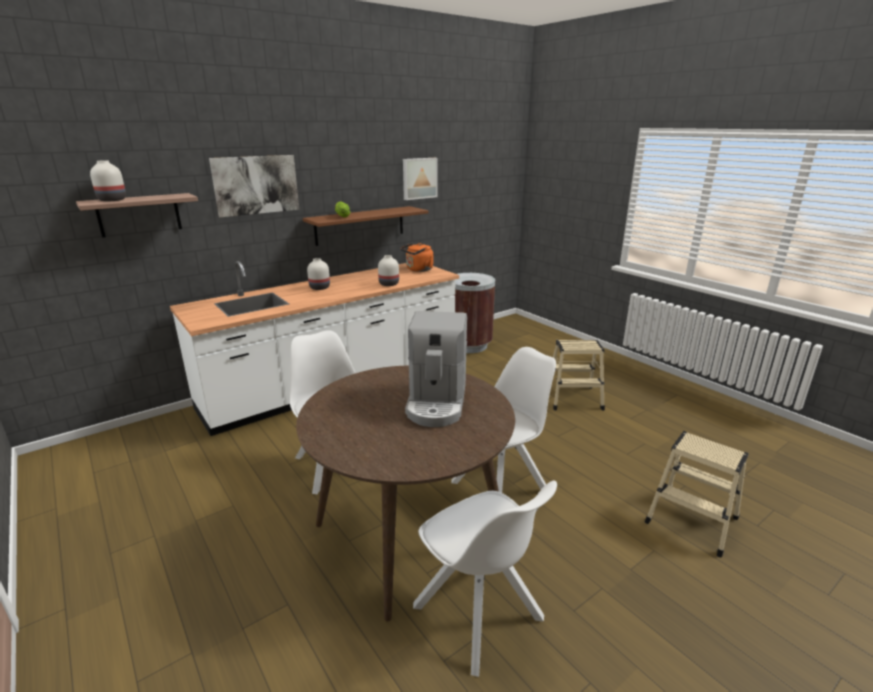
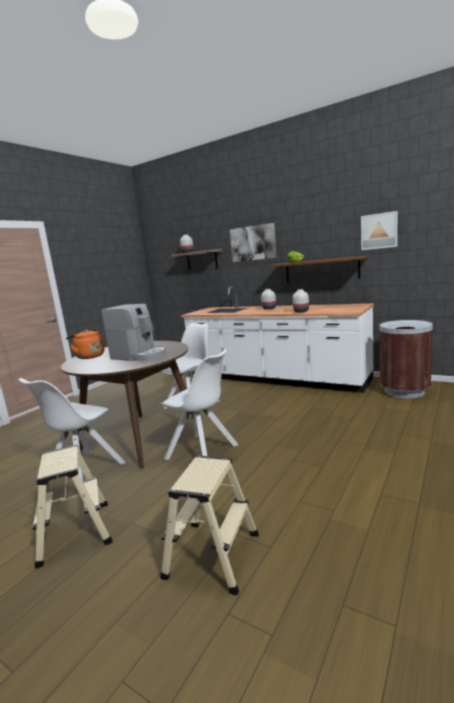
camera: 70 degrees right, 10 degrees down
(418, 270) = (348, 307): orange kettle -> orange kettle (89, 356)
(437, 402) = (140, 356): coffee machine -> coffee machine turned 135 degrees counterclockwise
(572, 397) = (378, 454): beige step ladder -> beige step ladder (75, 532)

